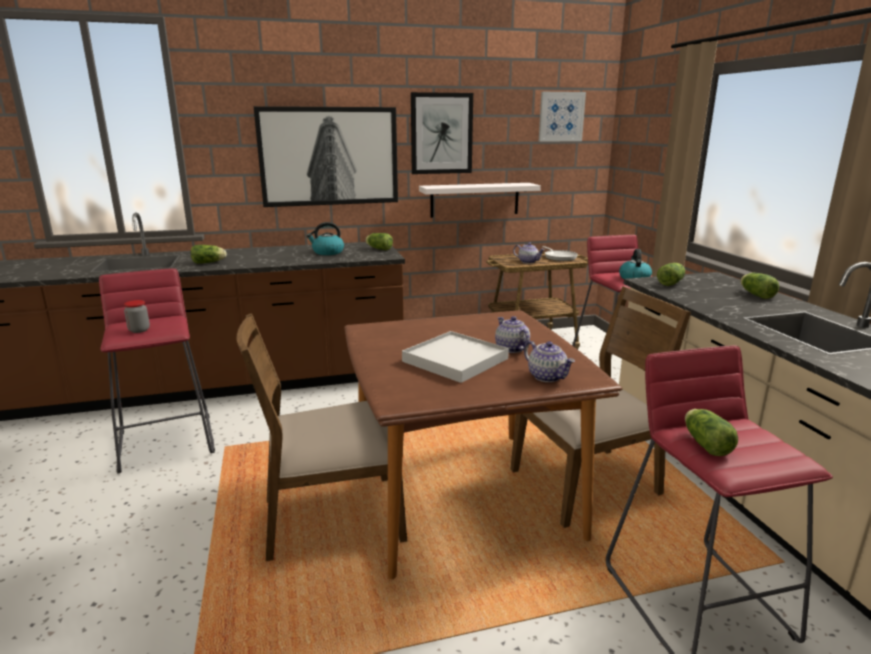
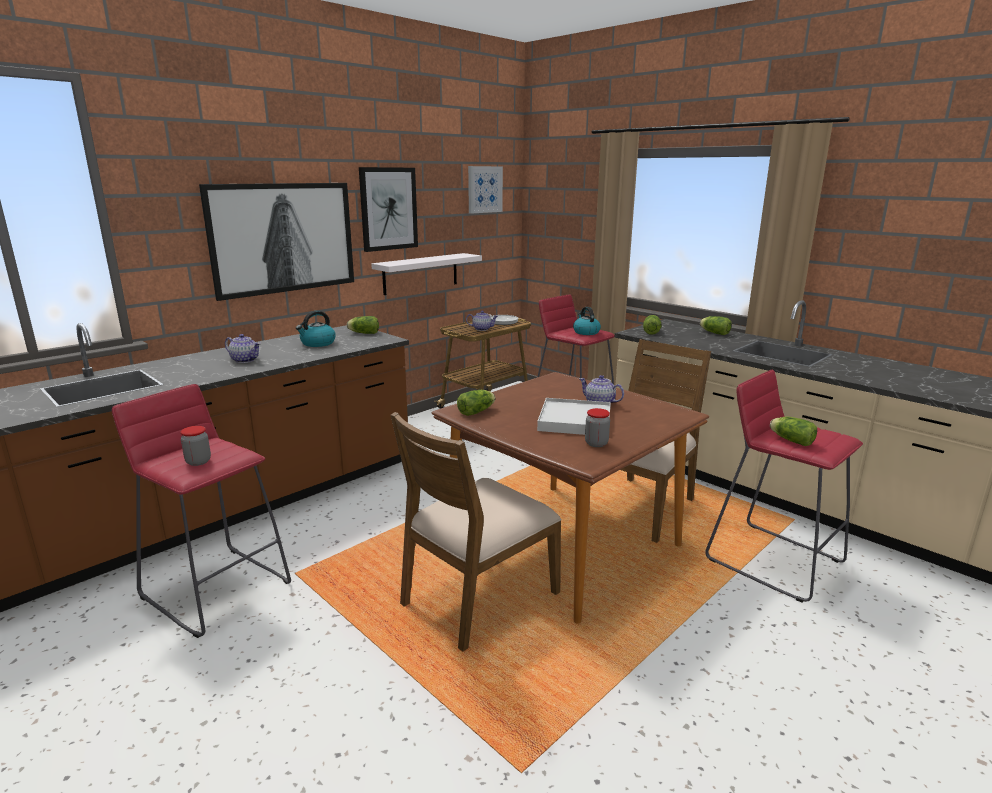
camera: 30 degrees left, 0 degrees up
(210, 262) = (201, 372): lettuce -> lettuce (477, 411)
(437, 387) = (596, 443): none -> jar
(547, 377) = (656, 418): teapot -> teapot (245, 360)

